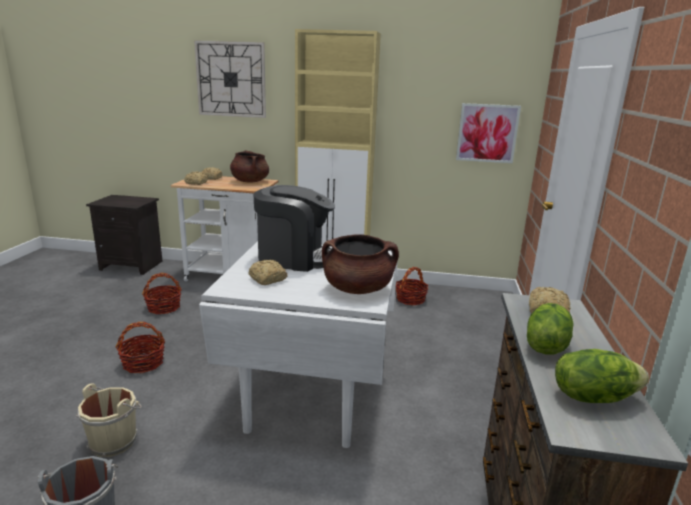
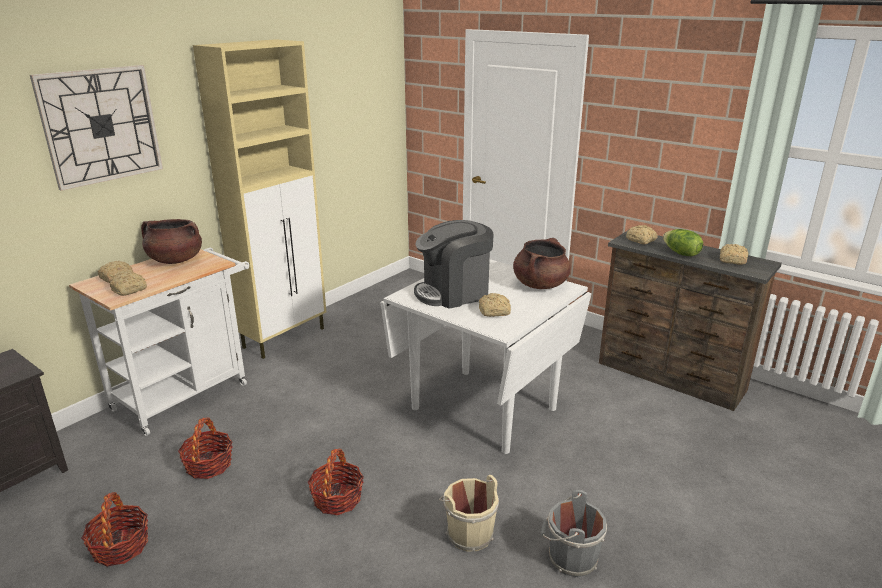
camera: 60 degrees left, 5 degrees up
(294, 258) = (453, 292): coffee machine -> coffee machine turned 150 degrees counterclockwise
(410, 299) = (371, 312): basket -> basket (120, 546)
(487, 133) = (373, 127): picture -> none
(593, 396) = (732, 260): lettuce -> bread

